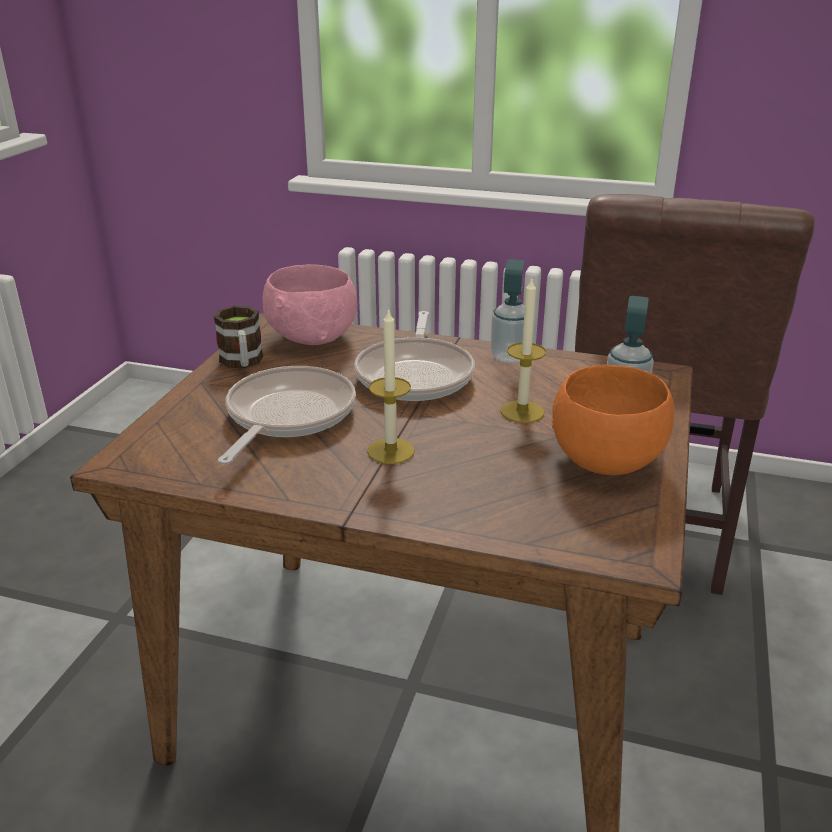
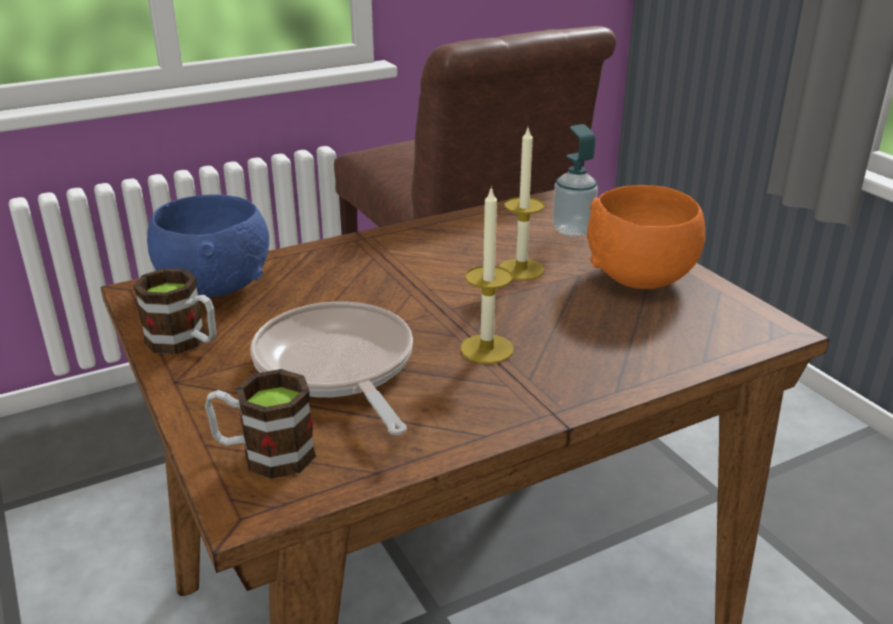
camera: 45 degrees left, 0 degrees up
(170, 442) = (264, 454): none -> mug
(313, 337) = (216, 286): pink bowl -> blue bowl
(416, 374) = (382, 278): frying pan -> none
(509, 357) = (430, 231): soap dispenser -> none

